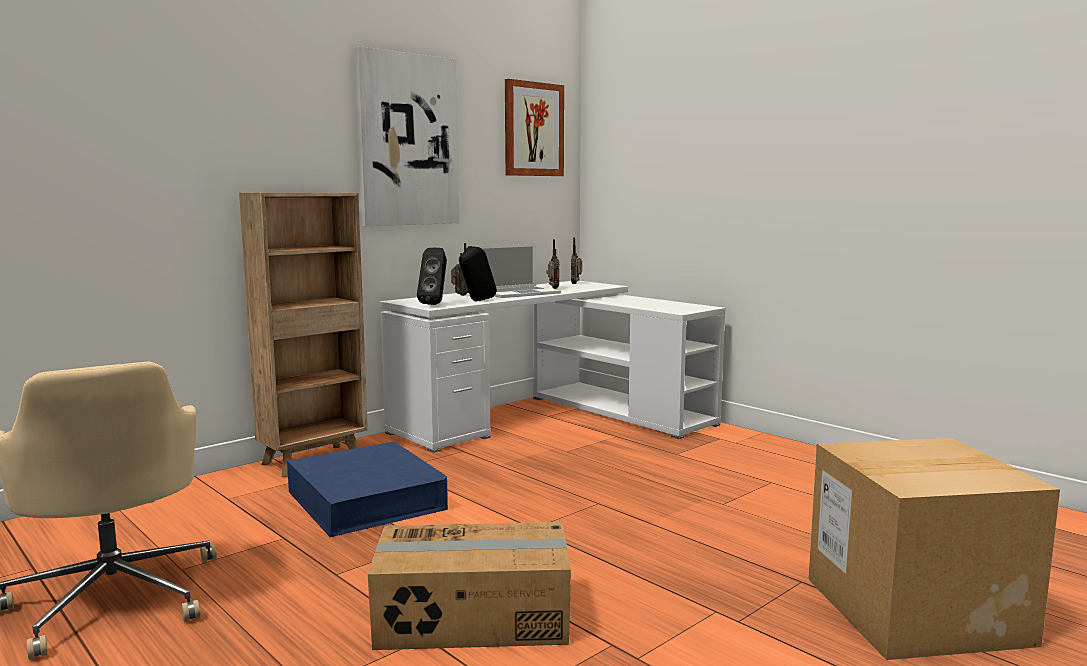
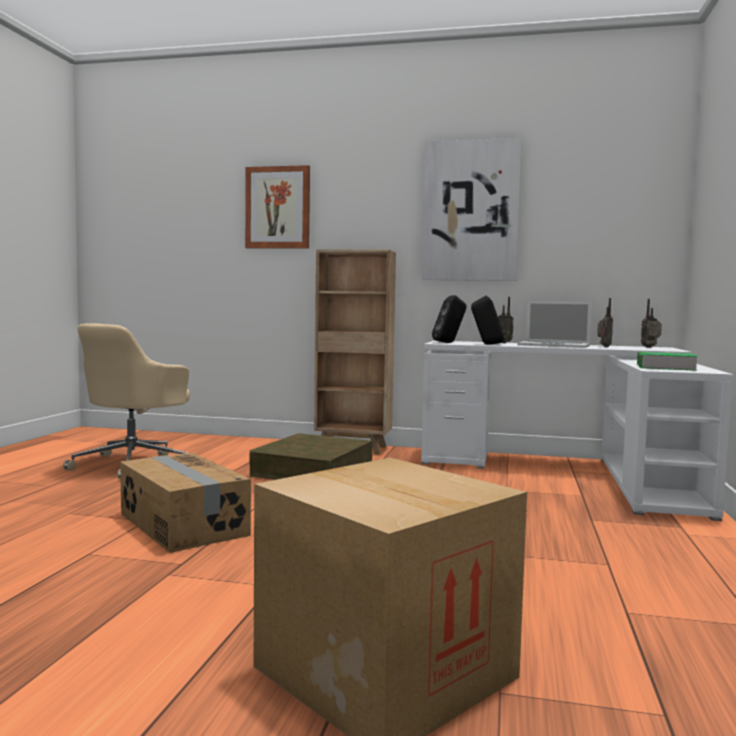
camera: 55 degrees right, 5 degrees down
(366, 500) = (313, 470): blue storage box -> brown storage box
(533, 129) = (619, 193): picture -> picture (278, 208)
(665, 307) = (665, 367): none -> book

